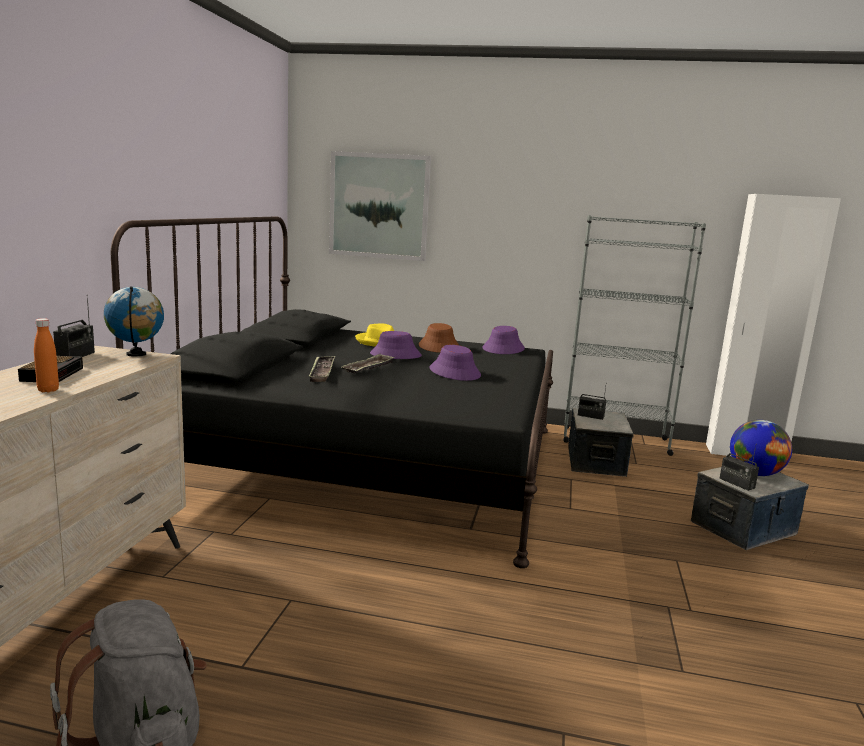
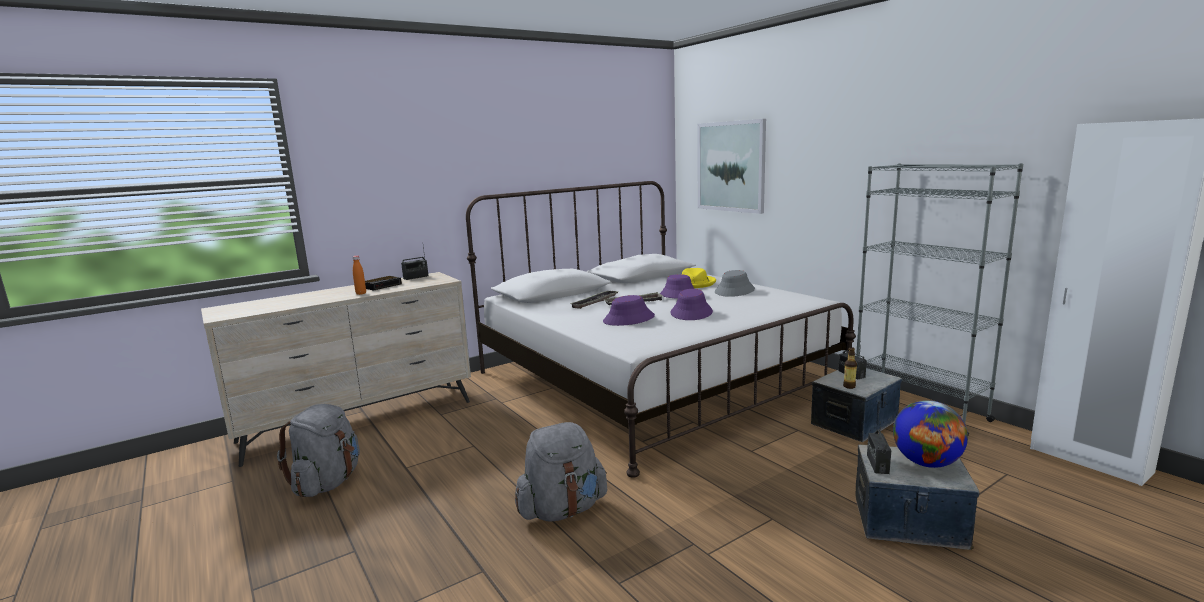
camera: 45 degrees right, 0 degrees up
(136, 354) = (442, 278): globe -> none
(371, 461) = (653, 379): black bed -> white bed
(439, 346) = (735, 291): brown hat -> grey hat
(503, 349) = (792, 297): purple hat -> purple hat (629, 319)
(521, 628) = (562, 510): none -> grey backpack
(608, 427) = (849, 386): none -> bottle

